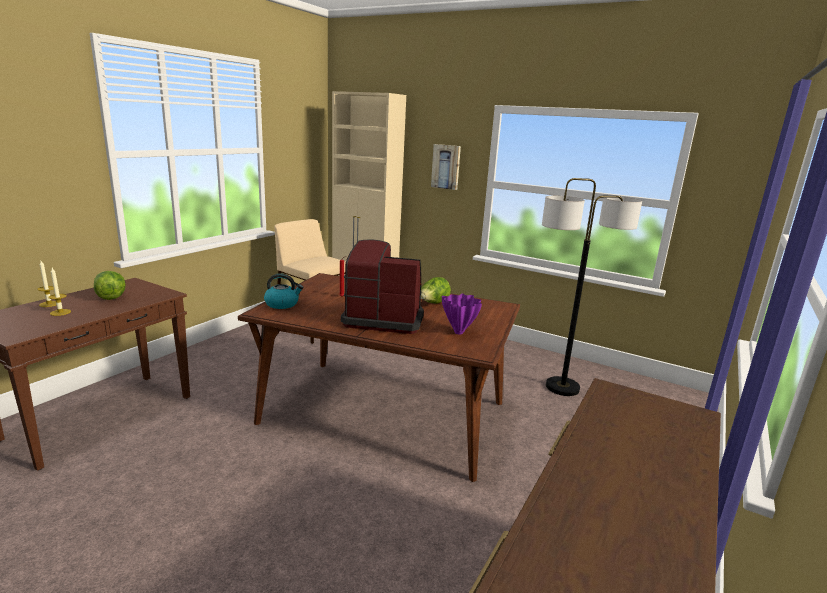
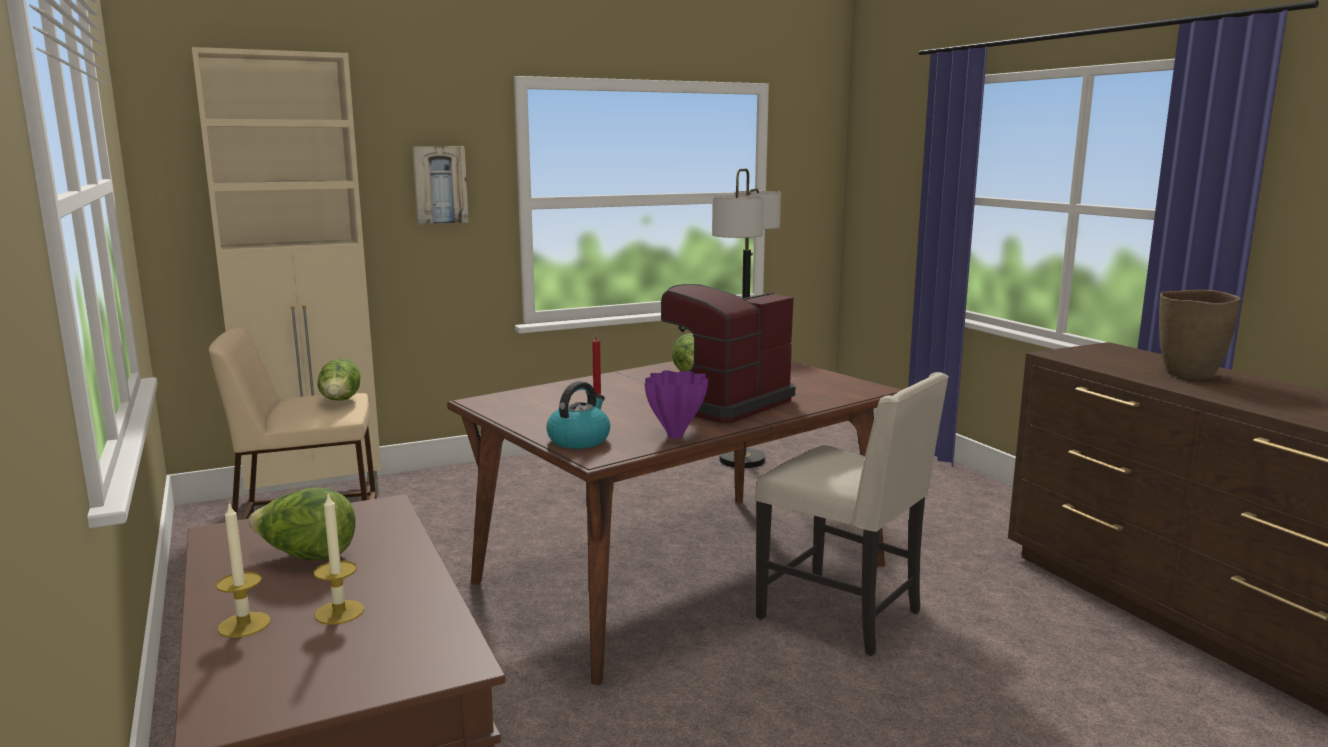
camera: 55 degrees left, 5 degrees down
(325, 262) = (340, 401): none -> lettuce
(387, 481) = (843, 615): none -> beige chair
(459, 332) = (808, 384): purple vase -> purple vase (676, 436)
(638, 463) = (1189, 375): none -> brown vase

